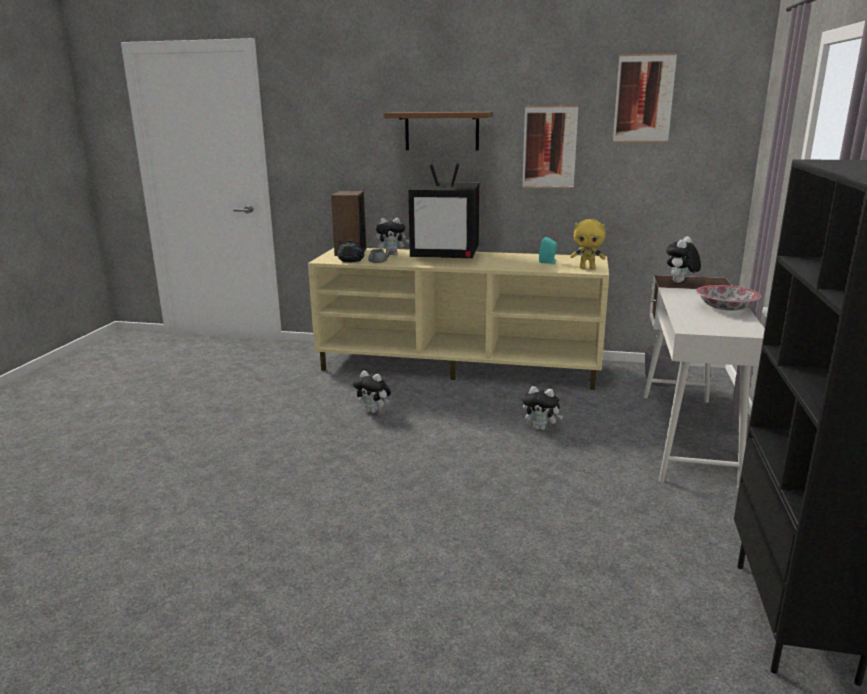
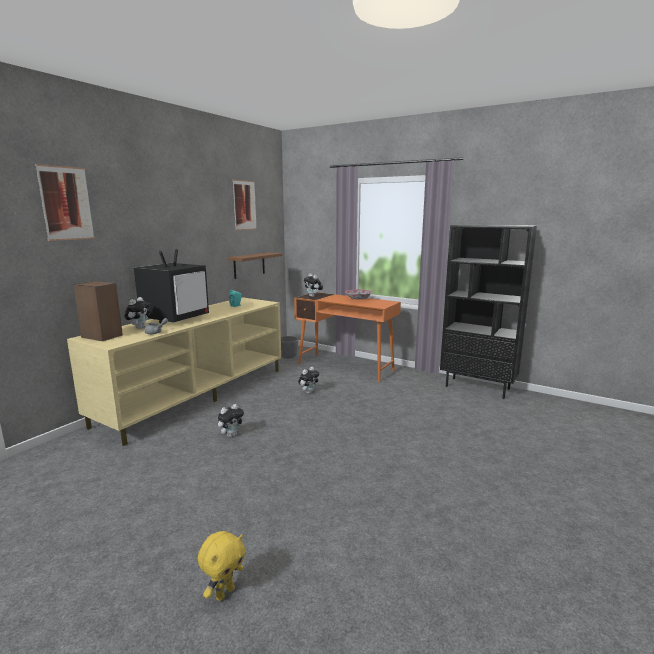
camera: 70 degrees left, 5 degrees down
(351, 260) = (131, 338): black teapot -> none
(441, 131) = (143, 227): brown shelf -> brown shelf (249, 265)
(549, 147) = (207, 235): picture -> picture (66, 203)
(587, 268) = (261, 302): yellow plush toy -> yellow plush toy (224, 592)
(686, 437) = (345, 367): white desk -> orange desk

